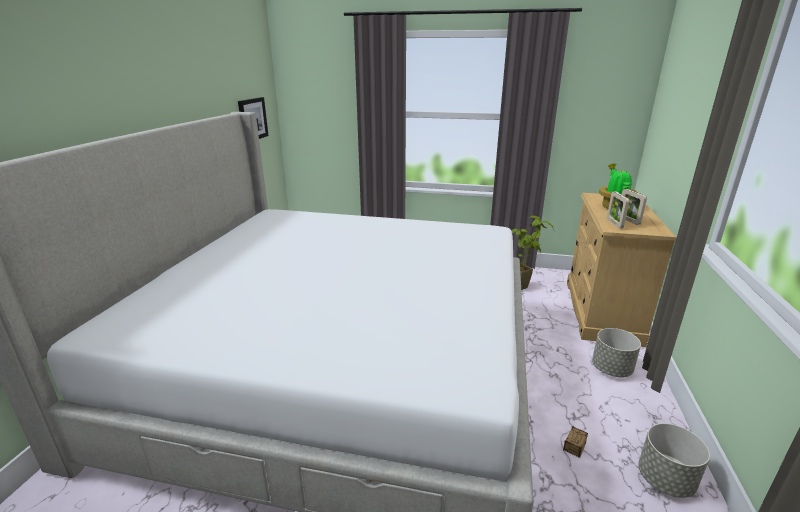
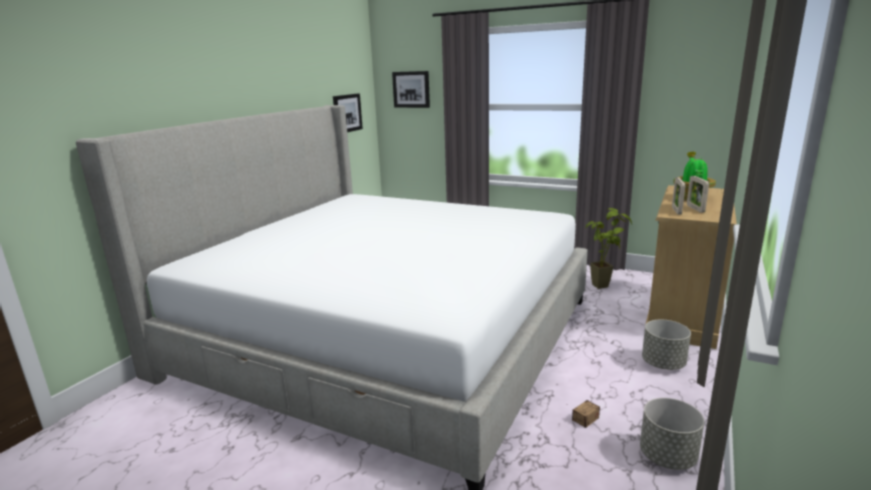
camera: 15 degrees right, 5 degrees down
(319, 93) = (411, 89): none -> picture

